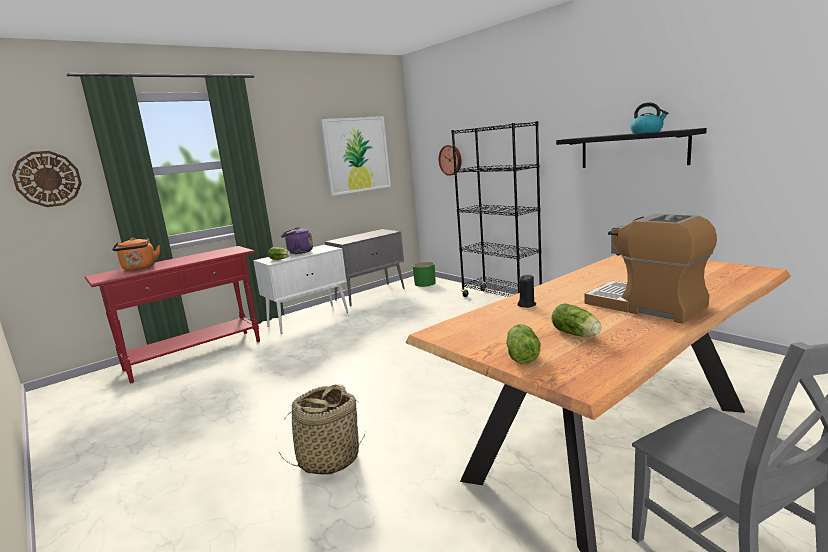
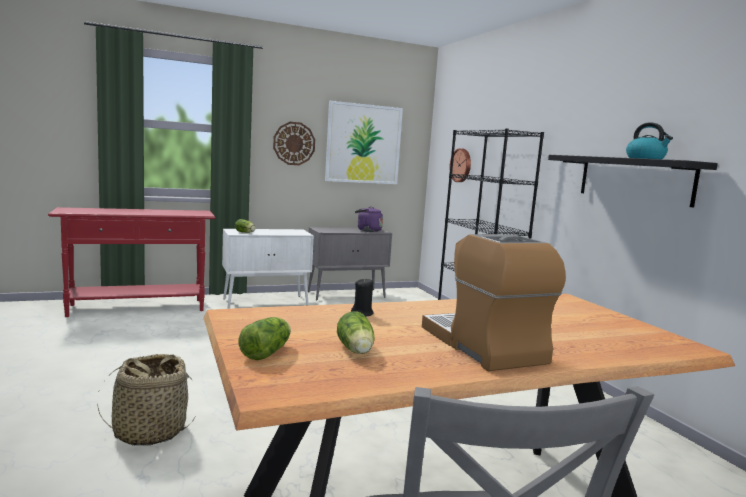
camera: 15 degrees right, 5 degrees down
(48, 179) = (49, 113): wall clock -> wall clock (294, 143)
(139, 268) = (103, 210): orange kettle -> none
(298, 252) = (270, 230): purple kettle -> purple kettle (367, 230)
(425, 283) = (411, 297): green planter -> none

